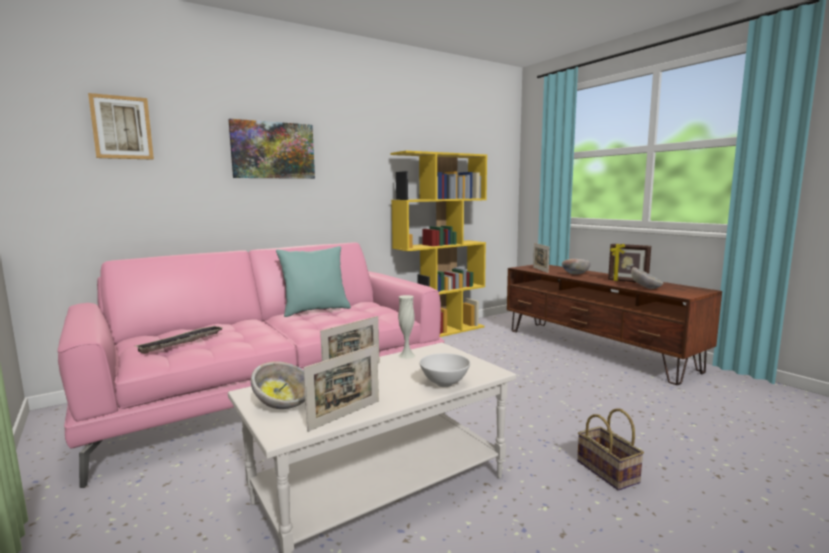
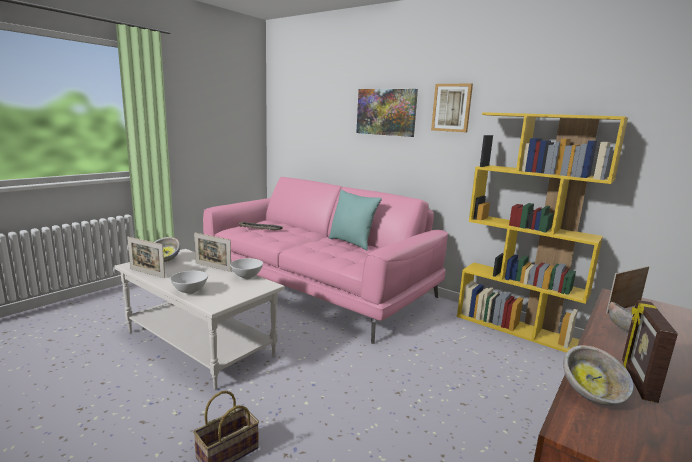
camera: 70 degrees right, 5 degrees up
(122, 128) = (309, 99): picture -> picture (451, 108)
(406, 355) = (247, 277): white vase -> white bowl

